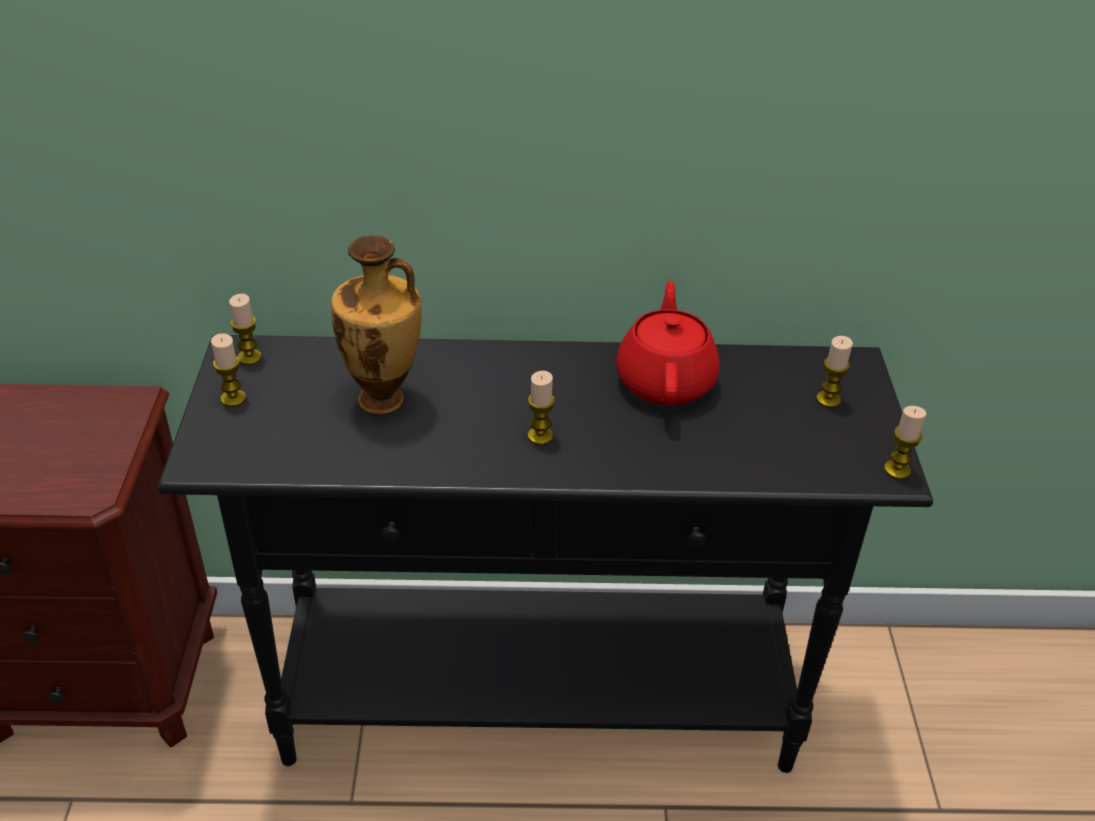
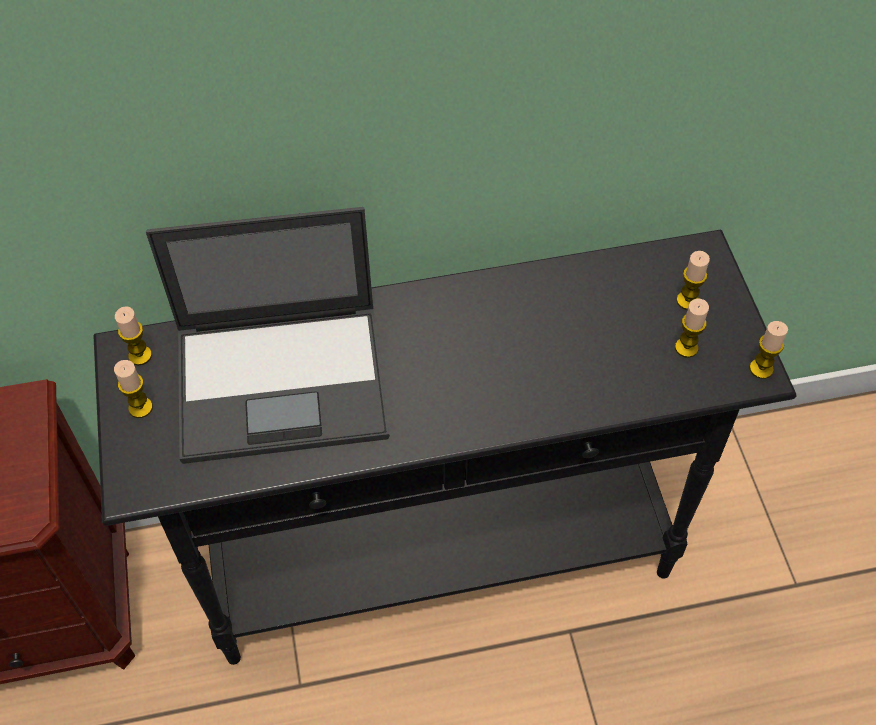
camera: 10 degrees left, 15 degrees up
(384, 400) = (284, 381): vase -> laptop
(540, 436) = (439, 394): candle -> candle (686, 348)
(666, 380) = (538, 307): red teapot -> none

